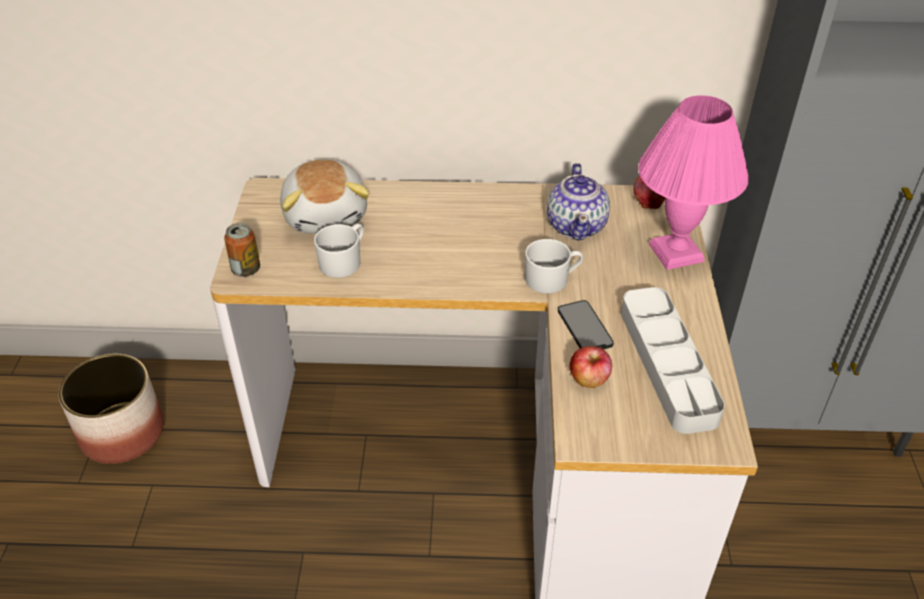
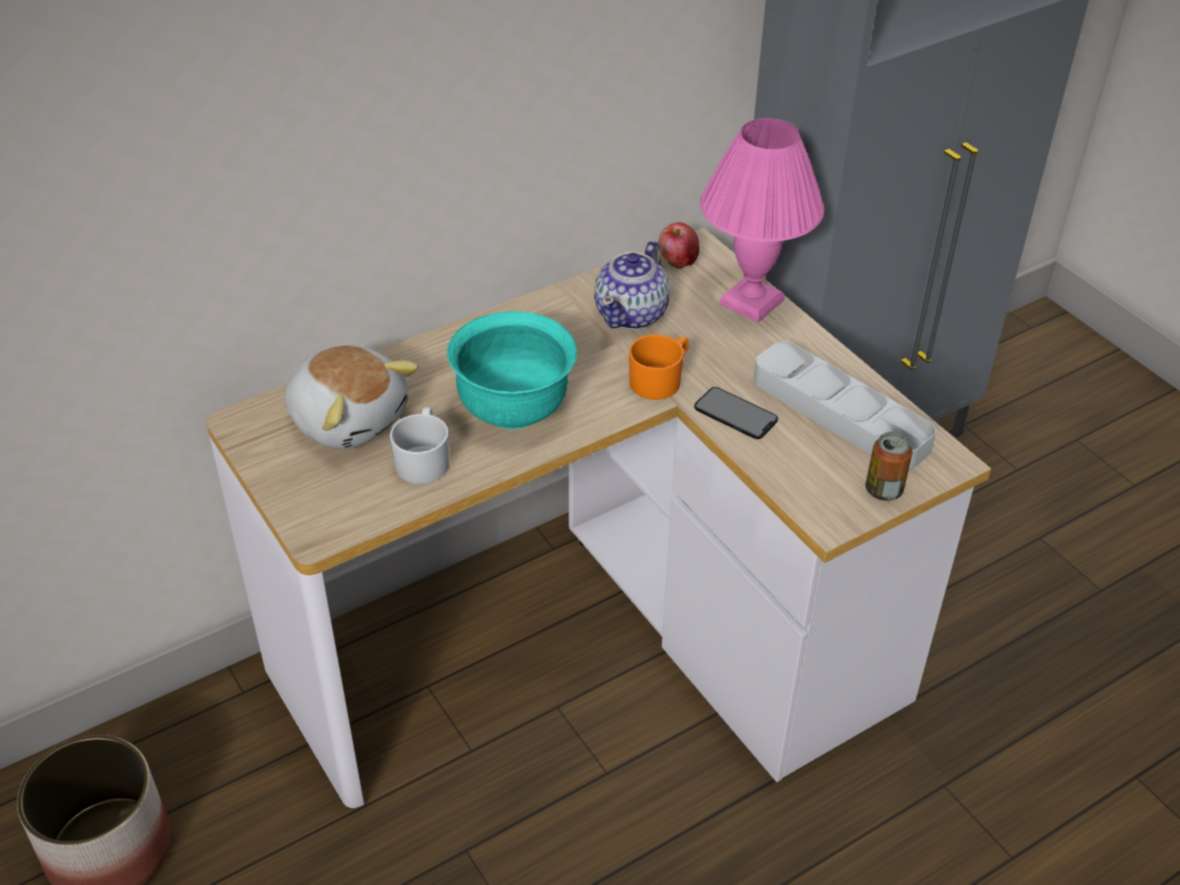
camera: 35 degrees left, 0 degrees up
(246, 269) = (318, 520): can -> can (884, 490)
(432, 255) = (514, 410): none -> turquoise bowl
(552, 279) = (660, 380): white mug -> orange mug
(577, 225) = (632, 314): teapot -> teapot turned 60 degrees clockwise
(589, 379) = (786, 462): apple -> none

